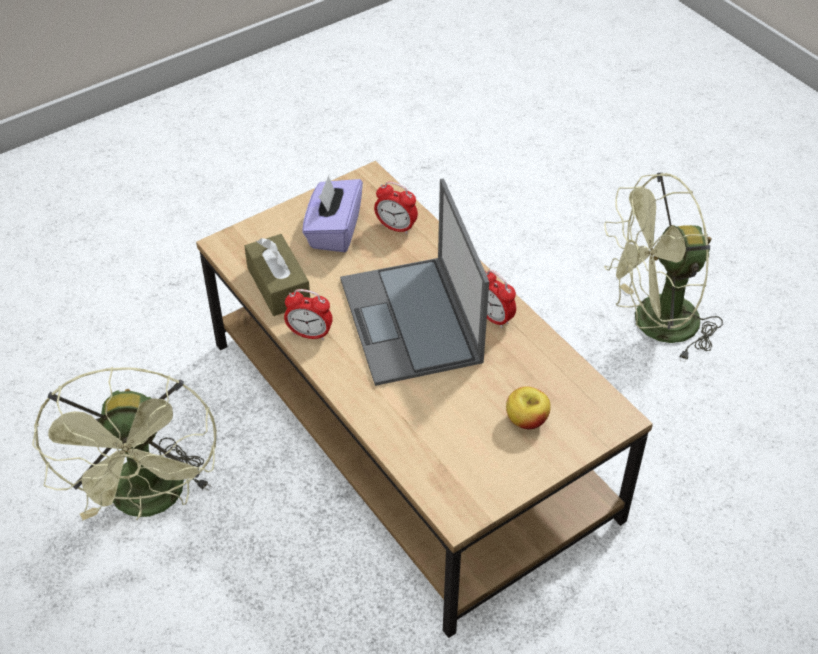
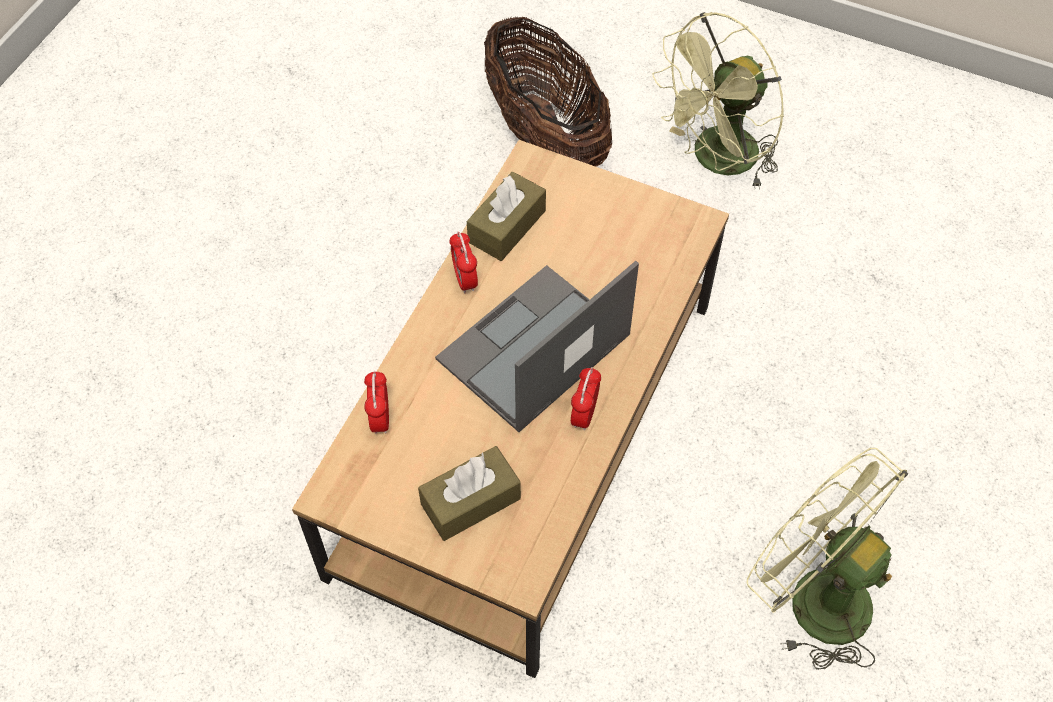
camera: 60 degrees right, 10 degrees up
(128, 281) = (545, 136): none -> basket
(150, 502) = (329, 289): green fan -> green fan (716, 161)
(334, 231) = (606, 230): purple tissue box -> none
(396, 227) = (648, 276): alarm clock -> alarm clock (380, 418)
(526, 420) = (470, 501): apple -> brown tissue box

